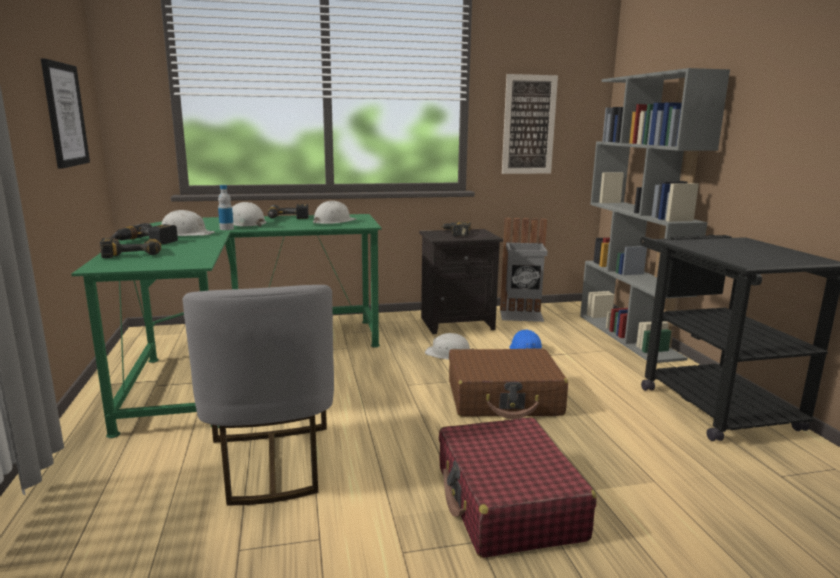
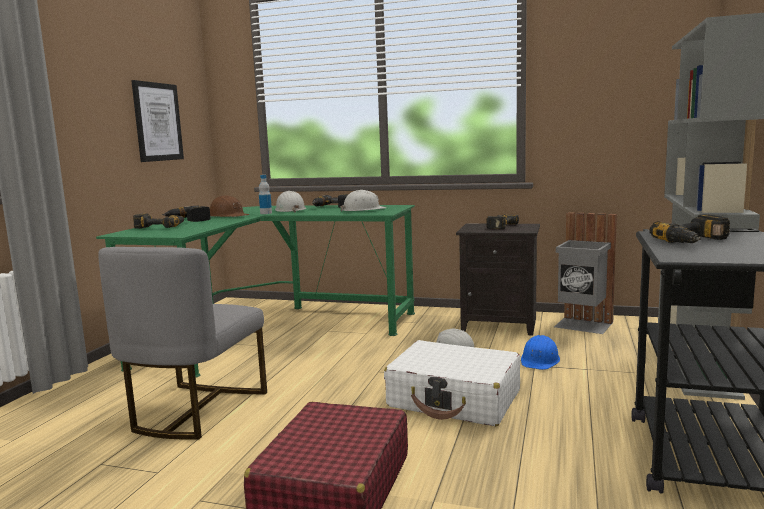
camera: 30 degrees right, 5 degrees down
(186, 234) = (228, 216): white hard hat -> brown hard hat
(504, 398) = (454, 399): brown suitcase -> white suitcase
(529, 125) = (600, 107): picture -> none
(720, 248) = (696, 241): none -> power drill

